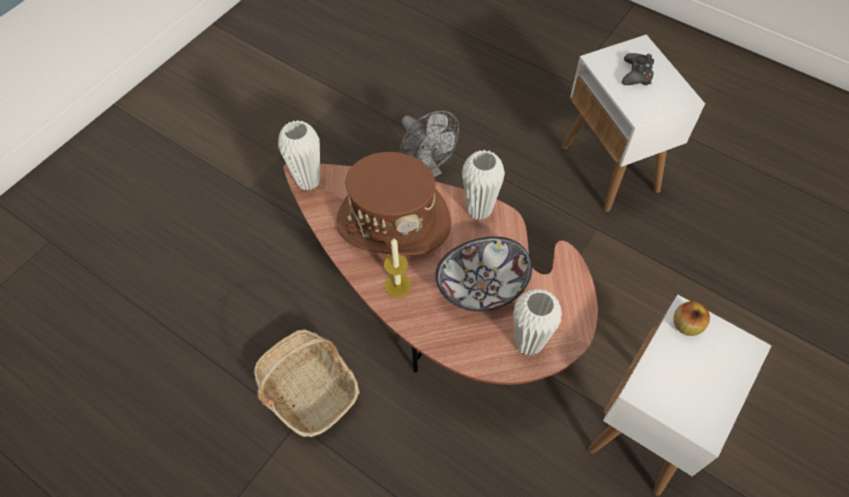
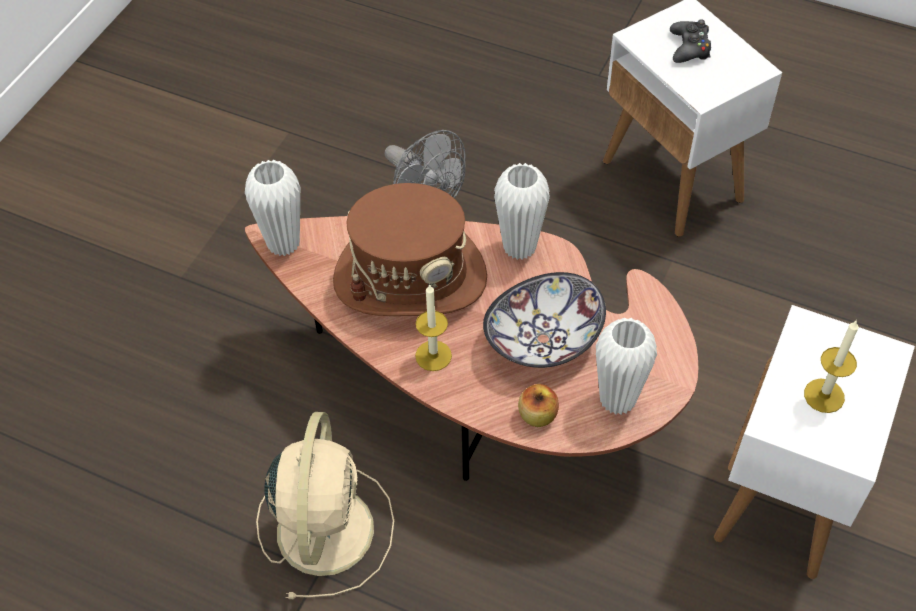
camera: 10 degrees left, 5 degrees down
(309, 389) = (326, 526): basket -> beige fan
(686, 325) = (809, 338): apple -> apple (537, 415)
(689, 375) = (824, 395): none -> candle

